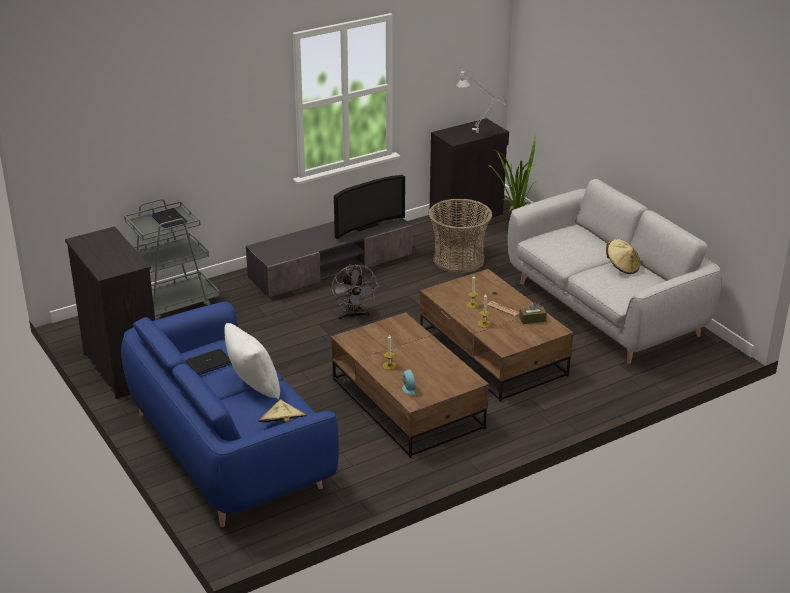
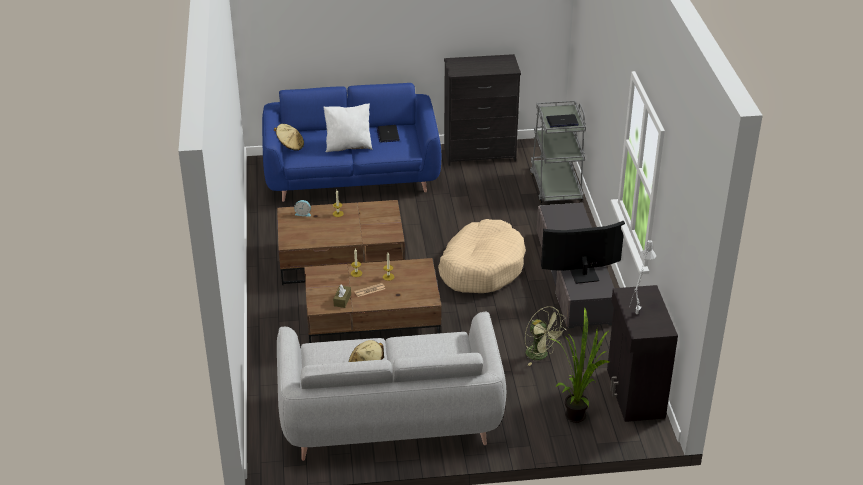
camera: 115 degrees right, 5 degrees up
(354, 315) = (481, 267): grey fan -> beige dog bed
(364, 225) = (583, 272): television -> television turned 90 degrees clockwise
(458, 260) = (541, 355): basket -> green fan

